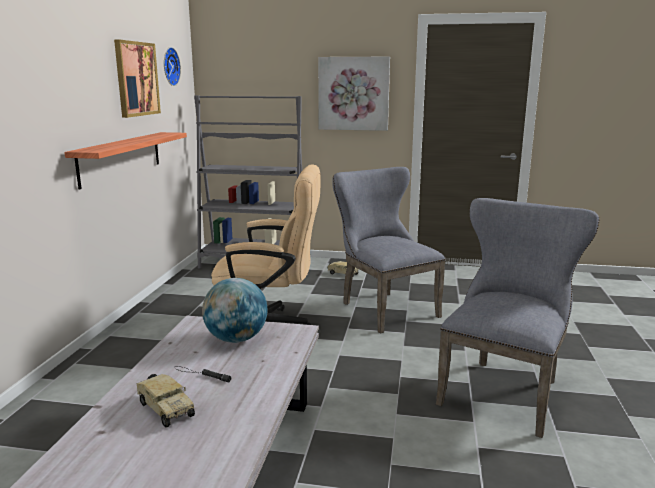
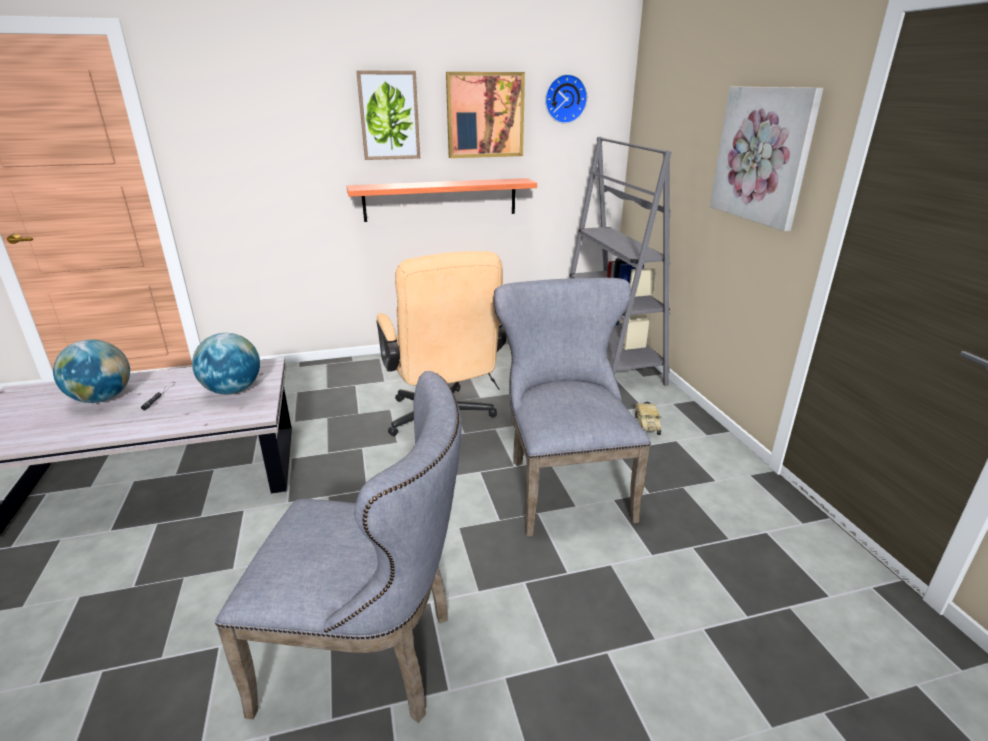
camera: 65 degrees right, 10 degrees up
(86, 78) = (389, 116): none -> picture
(164, 408) = (102, 398): toy truck -> globe
(383, 308) = (563, 484): grey chair -> grey chair turned 45 degrees counterclockwise

